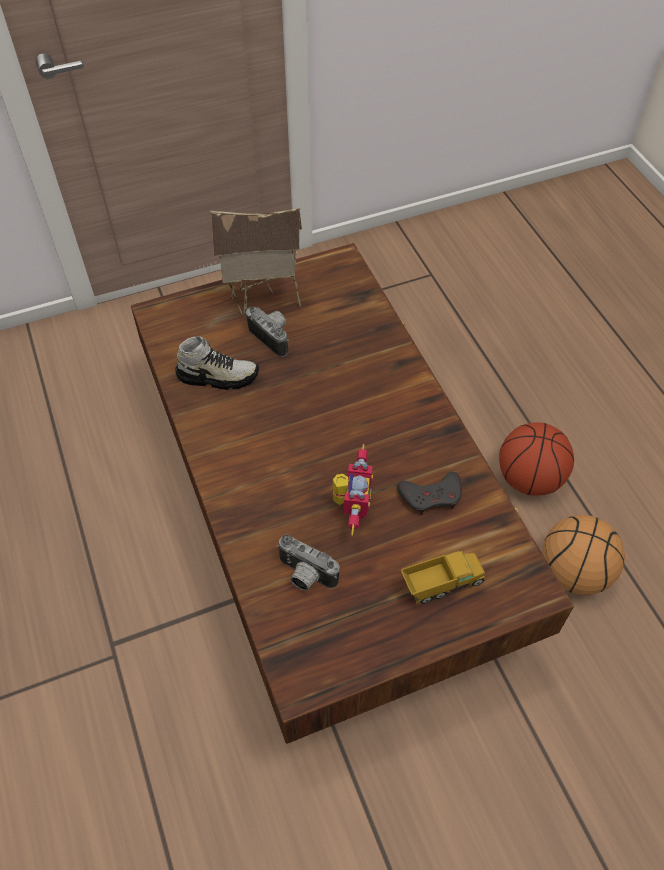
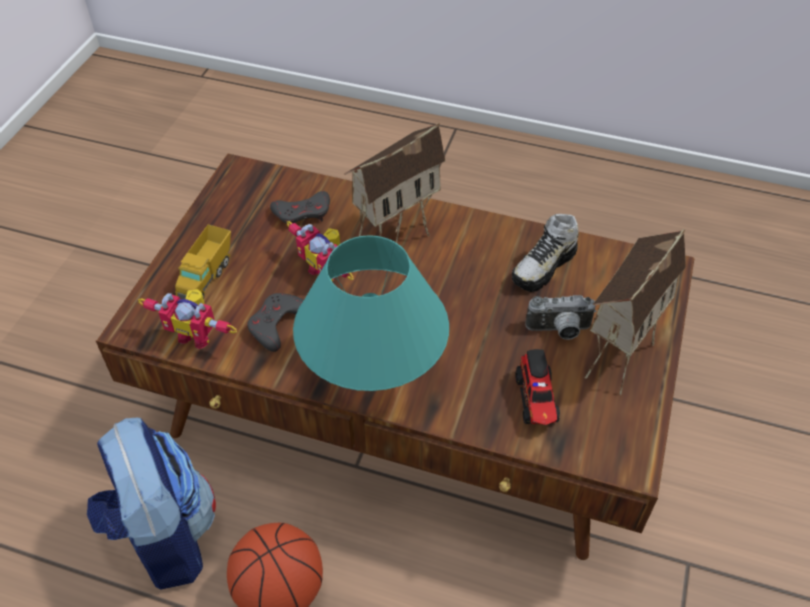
camera: 130 degrees right, 5 degrees down
(270, 488) = (394, 236): none -> toy house
(304, 576) = (303, 213): camera -> grey game controller
(343, 318) = (536, 401): none -> toy truck
(411, 408) = (373, 375): none -> turquoise table lamp
(494, 539) = (196, 334): none -> toy robot
(574, 573) = (164, 535): basketball -> backpack

